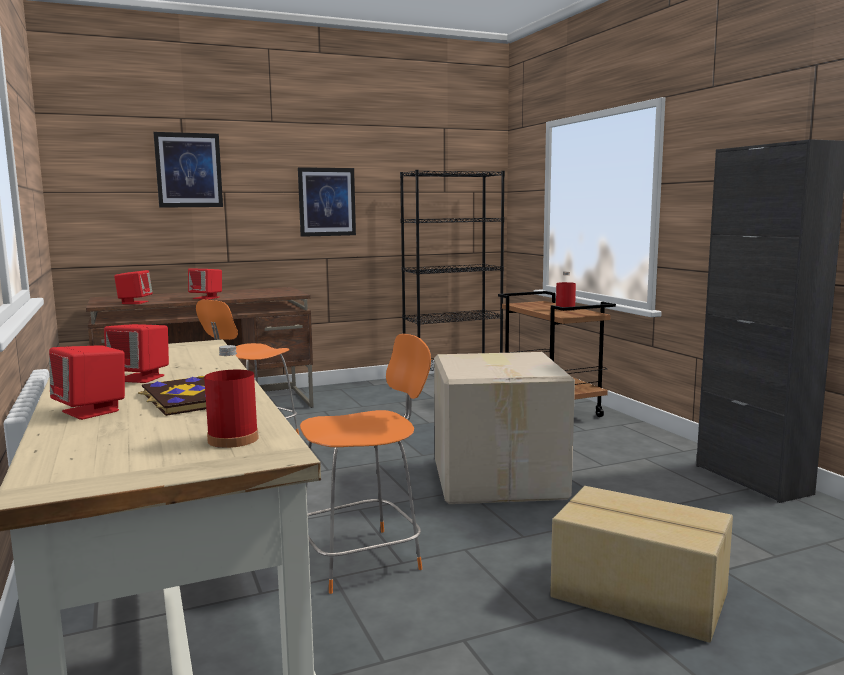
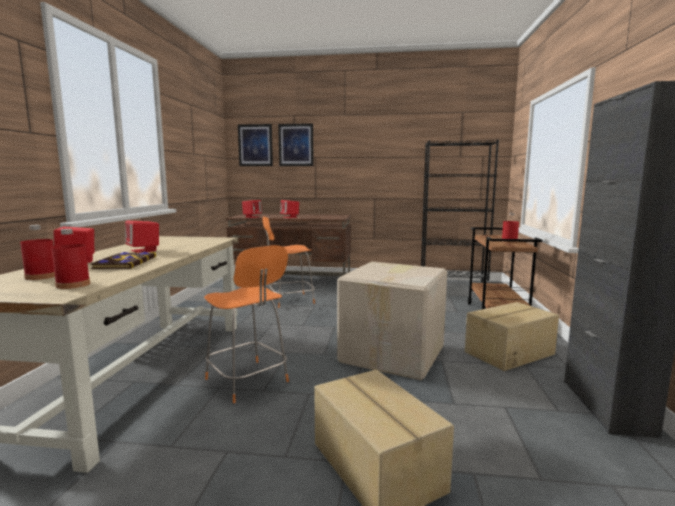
camera: 30 degrees right, 0 degrees up
(121, 439) = (41, 276): none -> red bottle
(327, 202) = (376, 163): picture -> picture (255, 145)
(363, 558) = (248, 381): orange chair -> orange chair turned 45 degrees clockwise
(614, 449) = (508, 353): none -> cardboard box

